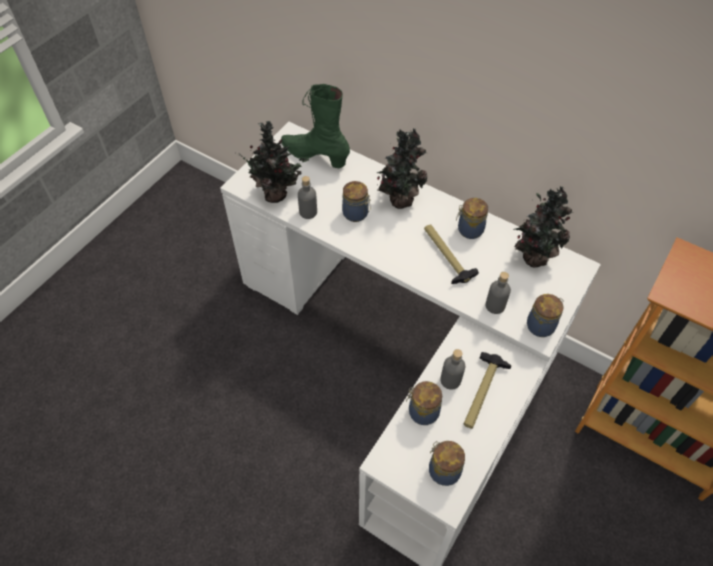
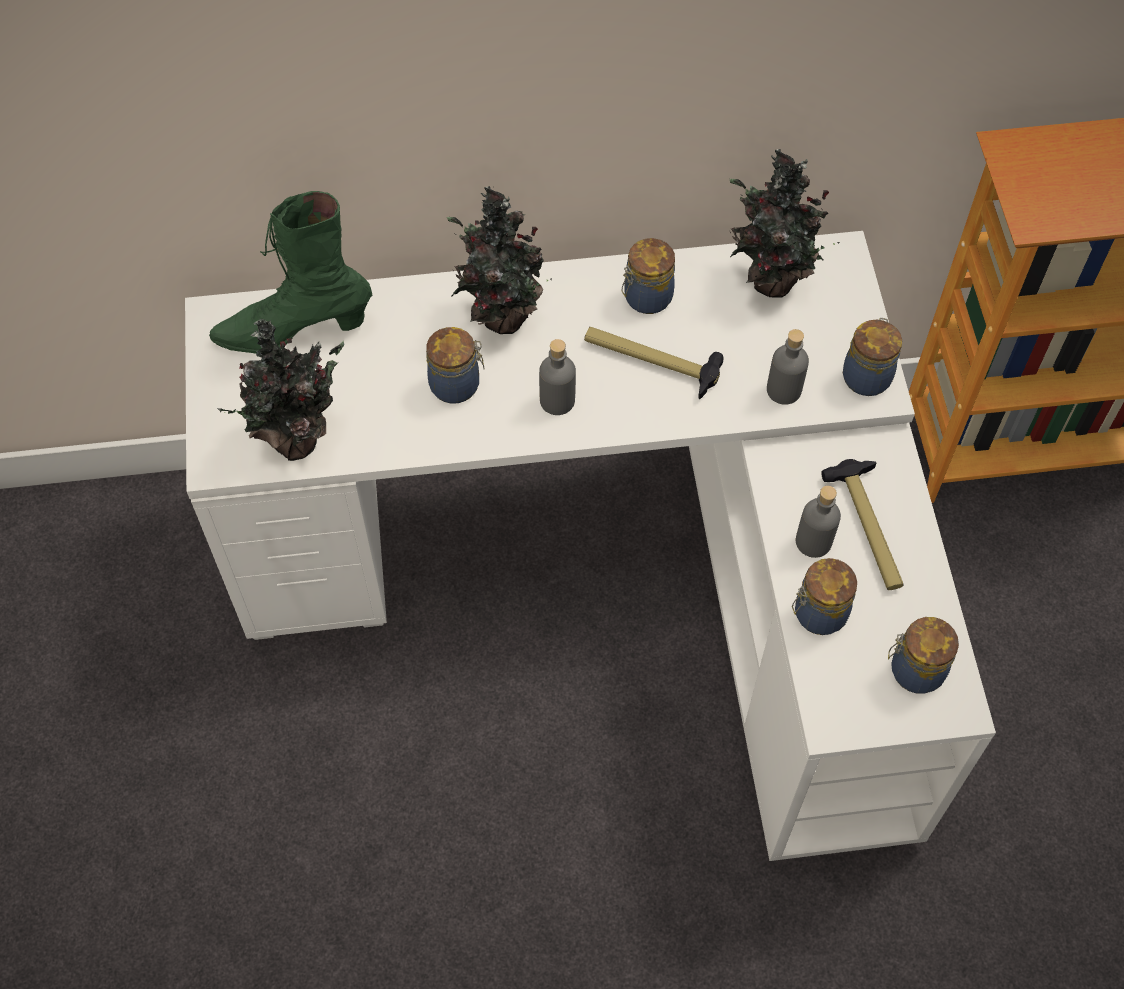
camera: 40 degrees left, 5 degrees up
(308, 212) = (378, 433): grey bottle -> grey bottle (557, 400)

